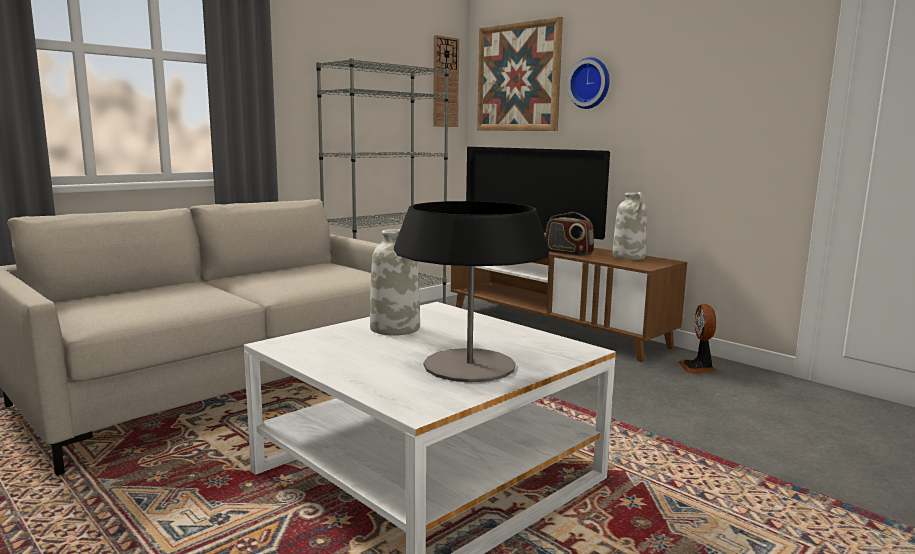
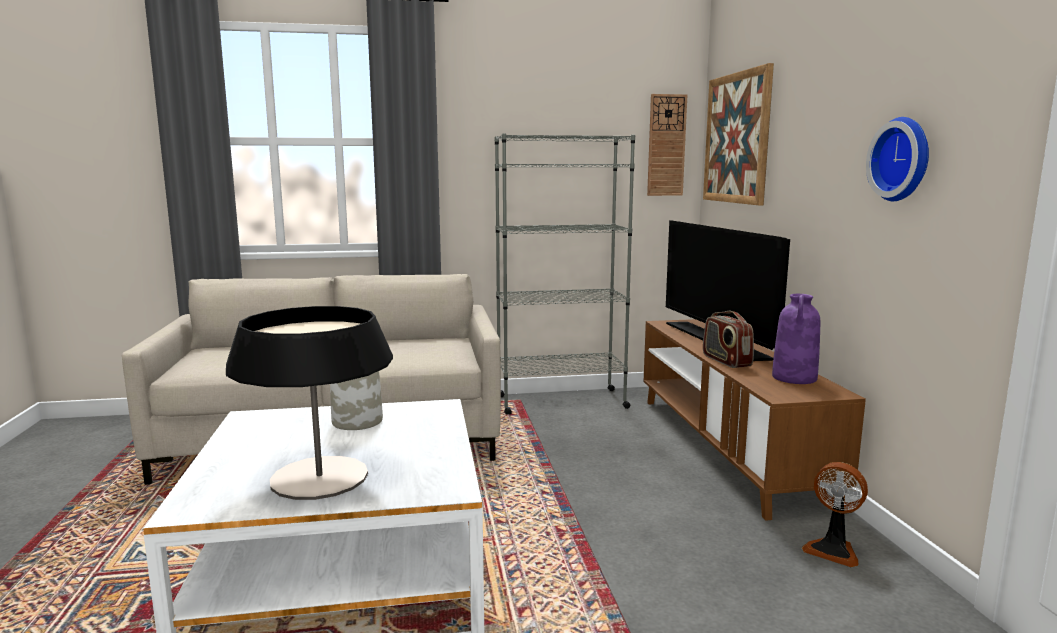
camera: 35 degrees right, 0 degrees up
(590, 83) = (792, 147): wall clock -> wall clock (903, 159)
(629, 257) = (794, 378): white vase -> purple vase
(698, 368) = (833, 550): fan -> fan turned 90 degrees counterclockwise

